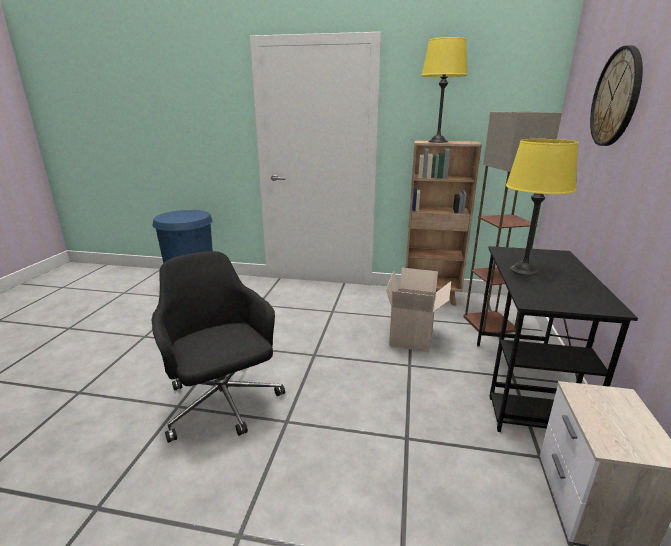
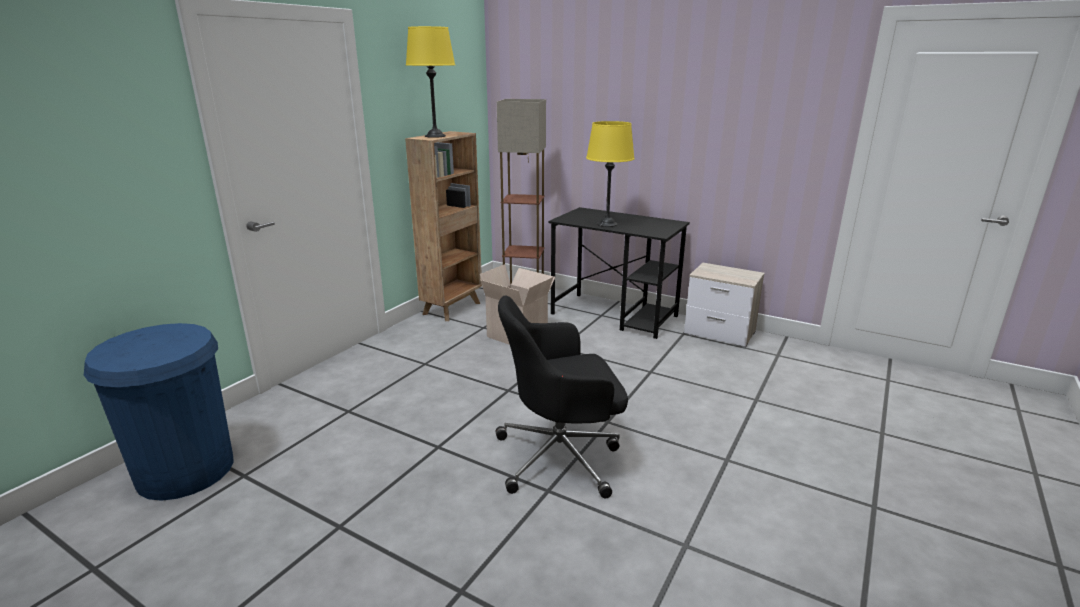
camera: 70 degrees left, 0 degrees up
(616, 97) = (590, 87): wall clock -> none

